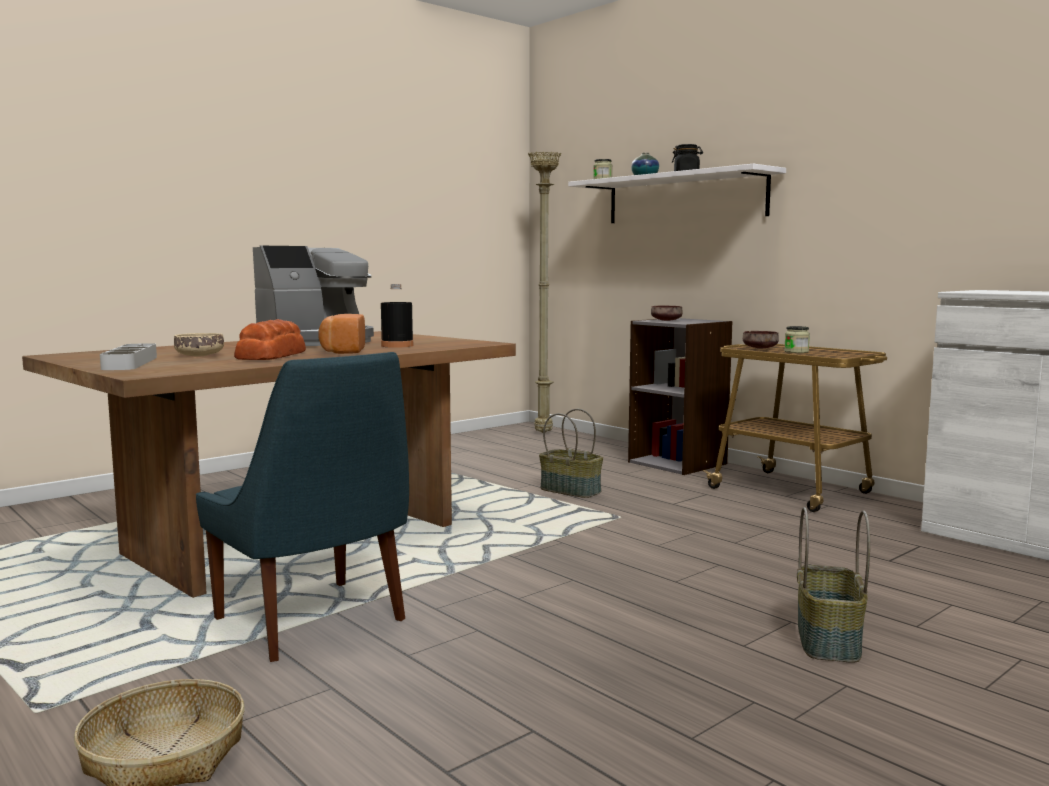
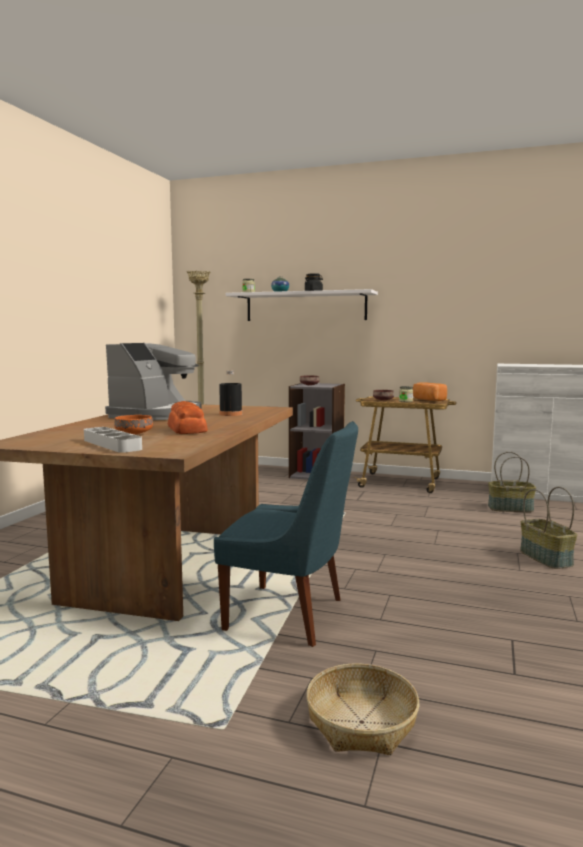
camera: 30 degrees left, 0 degrees up
(199, 356) = (133, 433): beige bowl -> orange bowl
(342, 351) = (216, 421): bread -> bread (428, 400)
(571, 490) = (288, 500): basket -> basket (510, 508)

